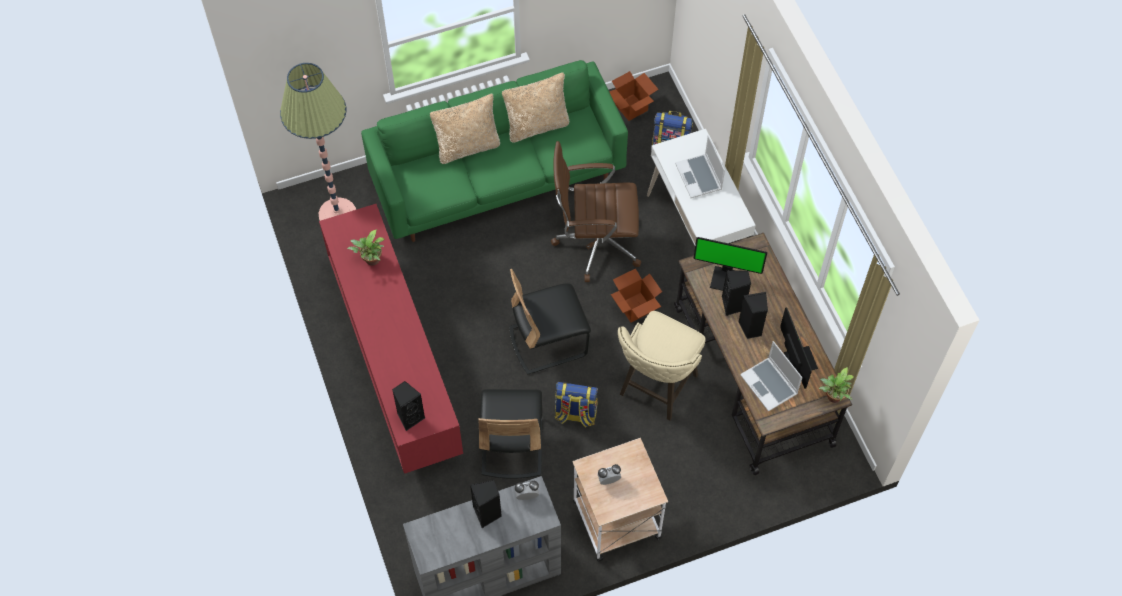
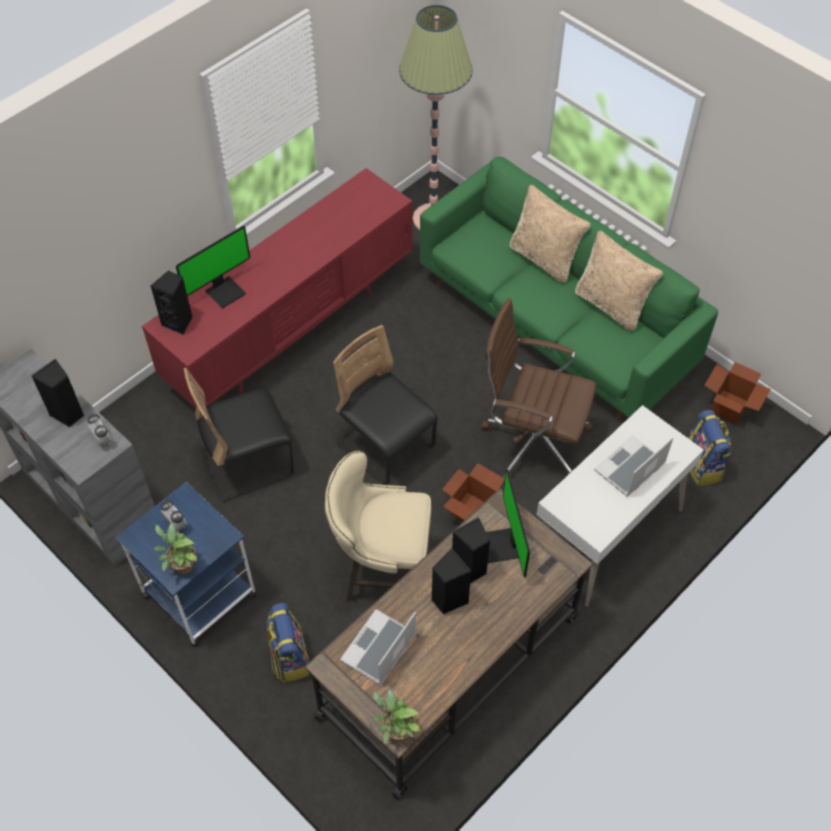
camera: 65 degrees right, 5 degrees down
(371, 261) = (342, 223): potted plant -> potted plant (181, 565)
(575, 414) = (310, 506): backpack -> backpack (289, 657)
(595, 242) = (532, 441): brown office chair -> brown office chair turned 45 degrees counterclockwise
(615, 520) = (198, 594): beige cart -> blue cart
(798, 361) = (429, 670): monitor -> monitor (224, 291)

